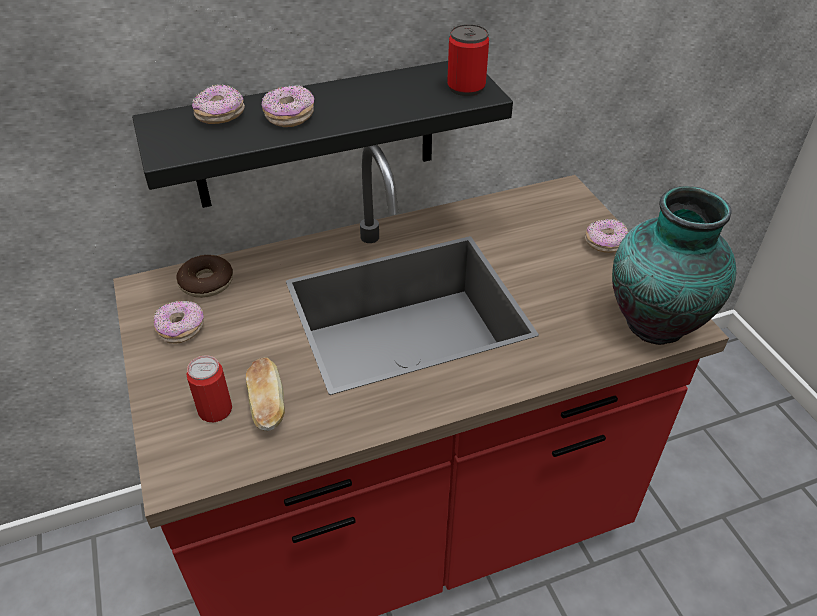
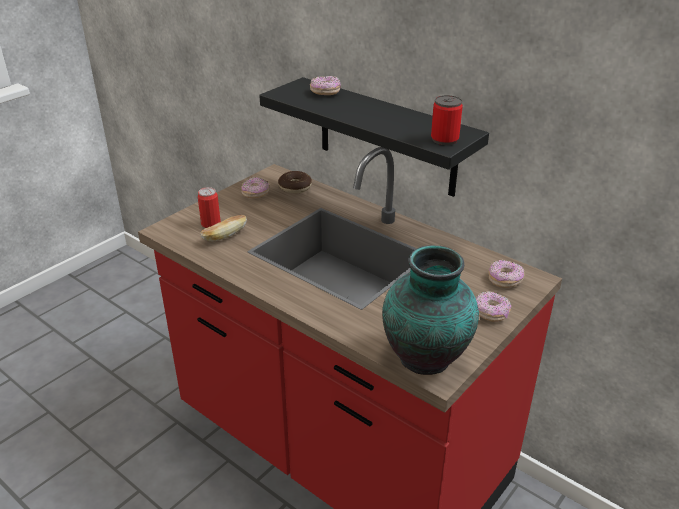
camera: 60 degrees right, 10 degrees down
(289, 117) = (345, 106): donut -> donut (504, 280)

